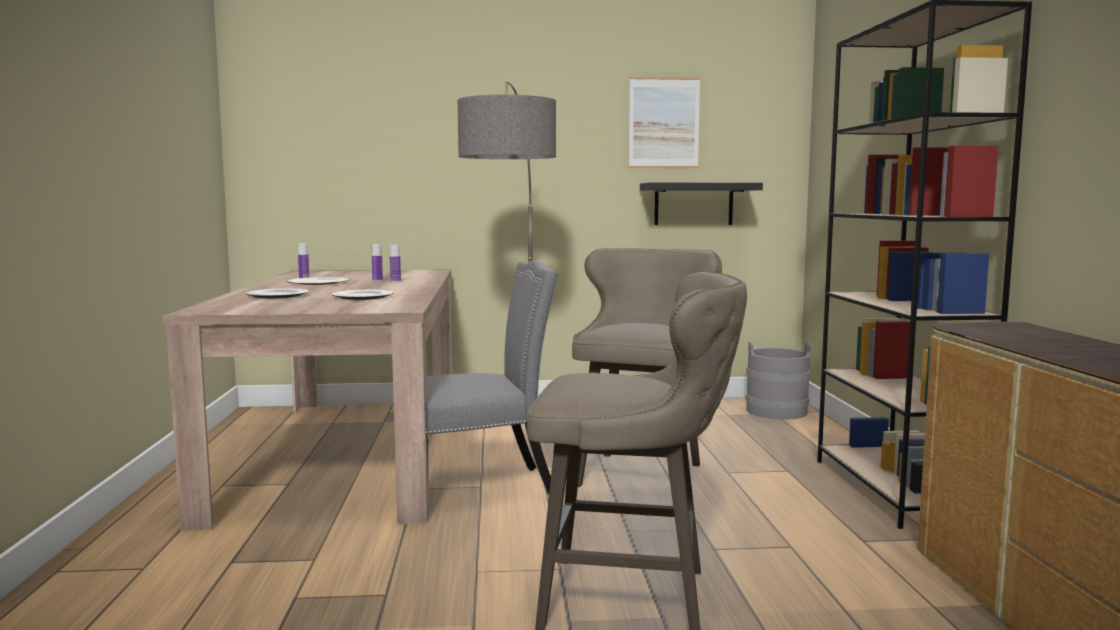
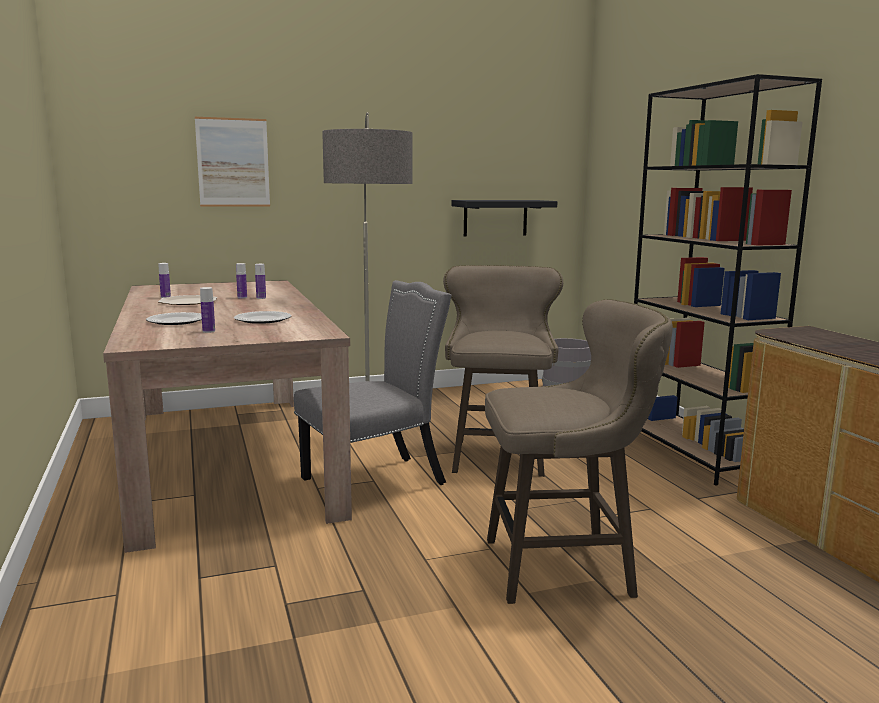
camera: 15 degrees left, 5 degrees up
(292, 303) = (208, 331): none -> bottle
(664, 123) = (471, 146): picture -> picture (233, 162)

